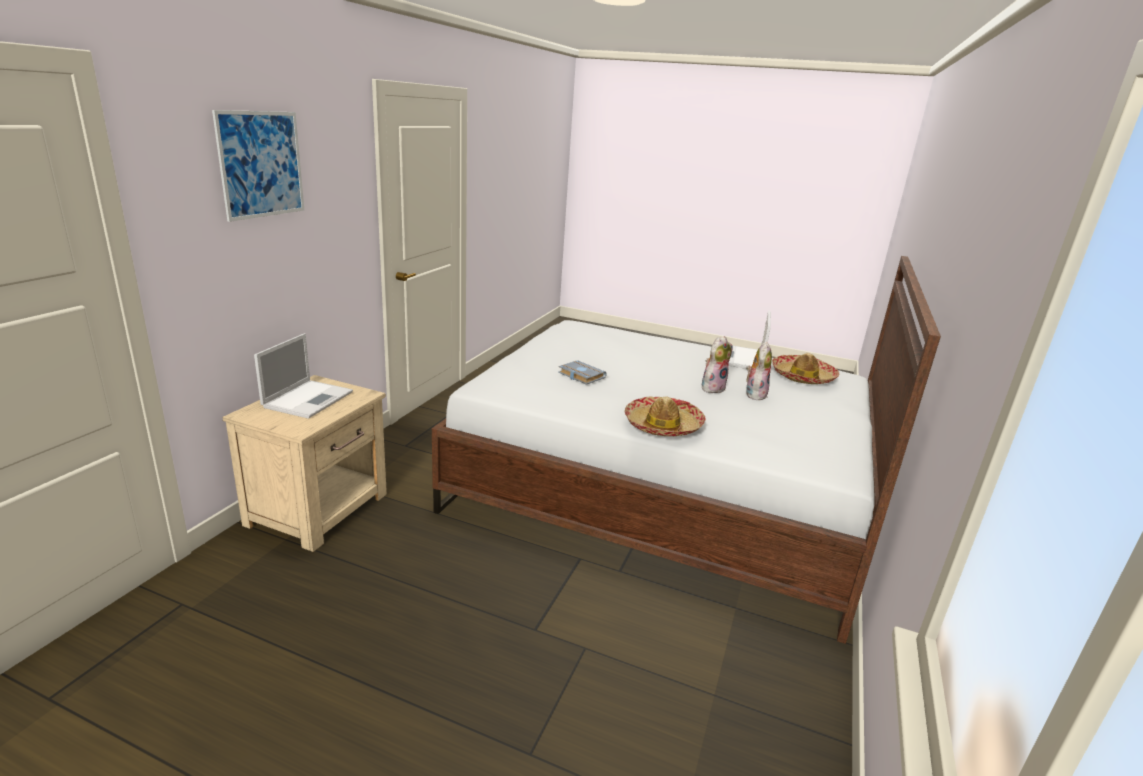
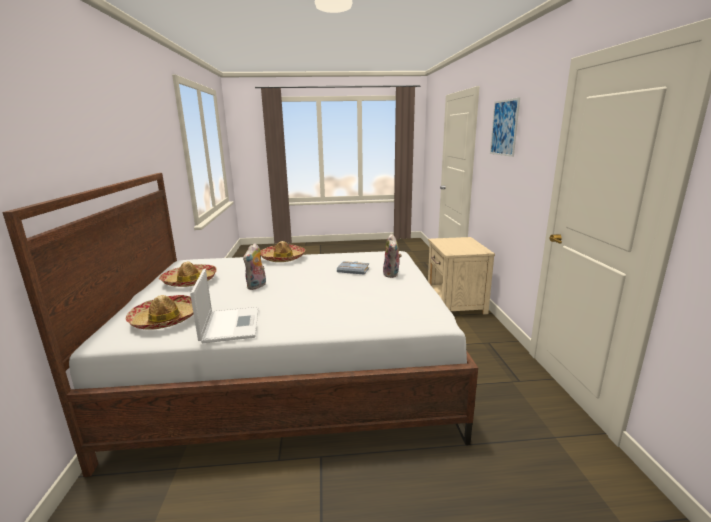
camera: 155 degrees right, 5 degrees down
(309, 399) = (464, 246): laptop -> none
(754, 394) = (223, 290): plush toy -> plush toy (392, 274)
(805, 419) = (190, 281): none -> hat

